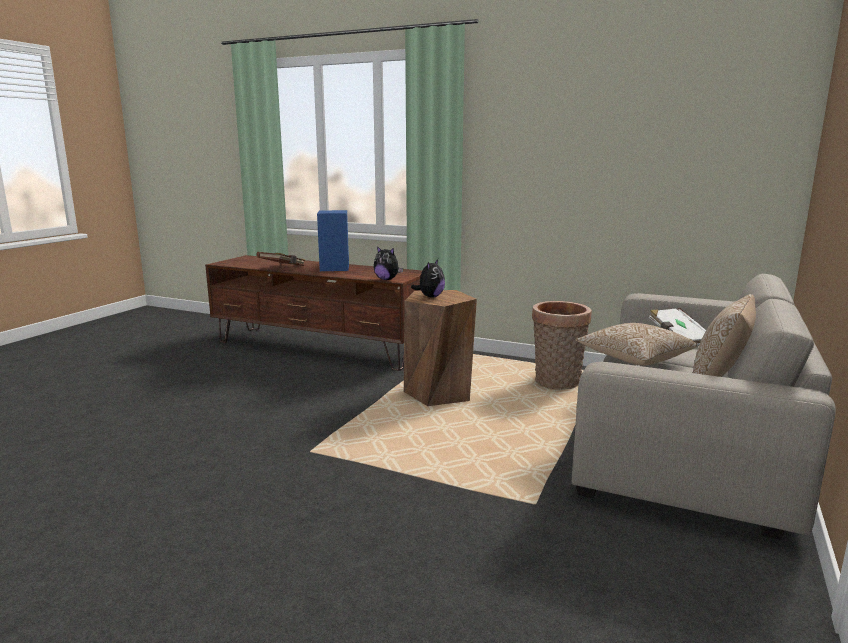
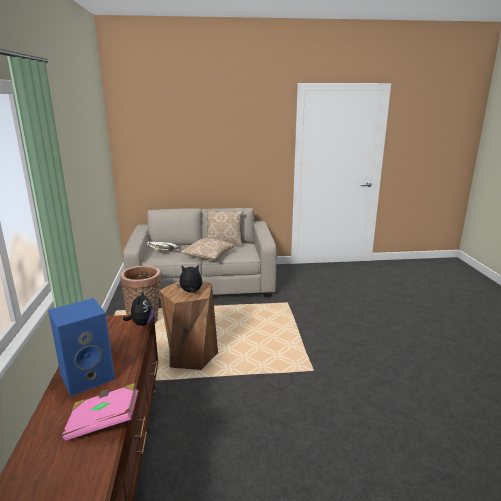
camera: 120 degrees left, 5 degrees up
(282, 268) = (104, 422): brown book -> pink book

